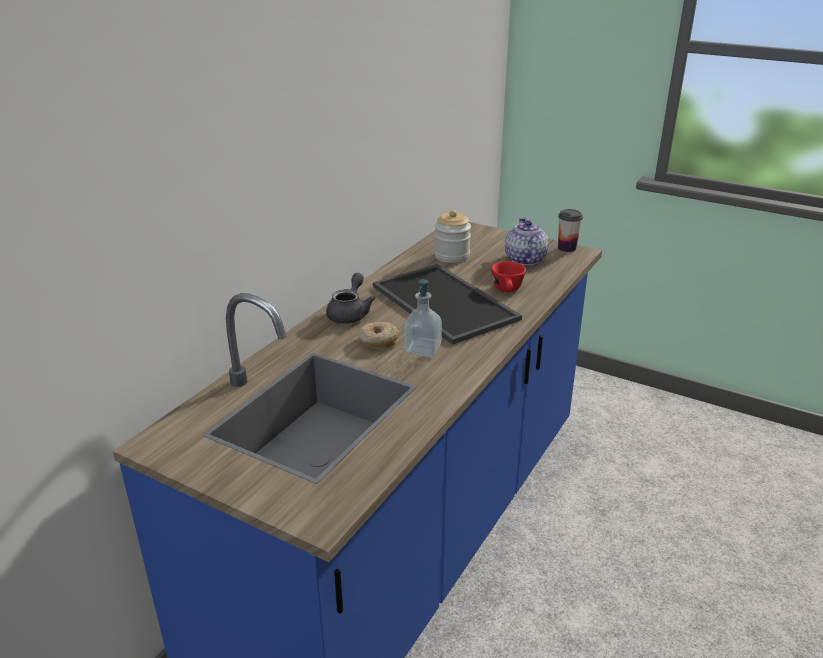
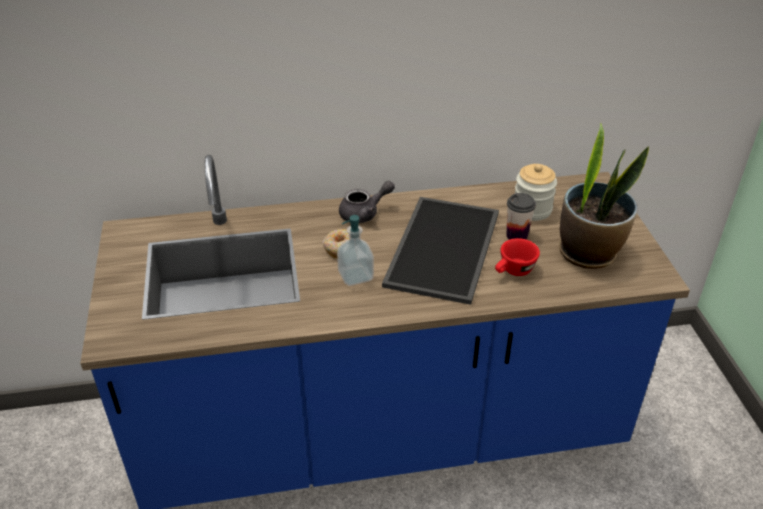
camera: 50 degrees right, 10 degrees up
(524, 259) = (588, 252): teapot -> potted plant
(567, 248) = (655, 266): cup -> cup (516, 235)

